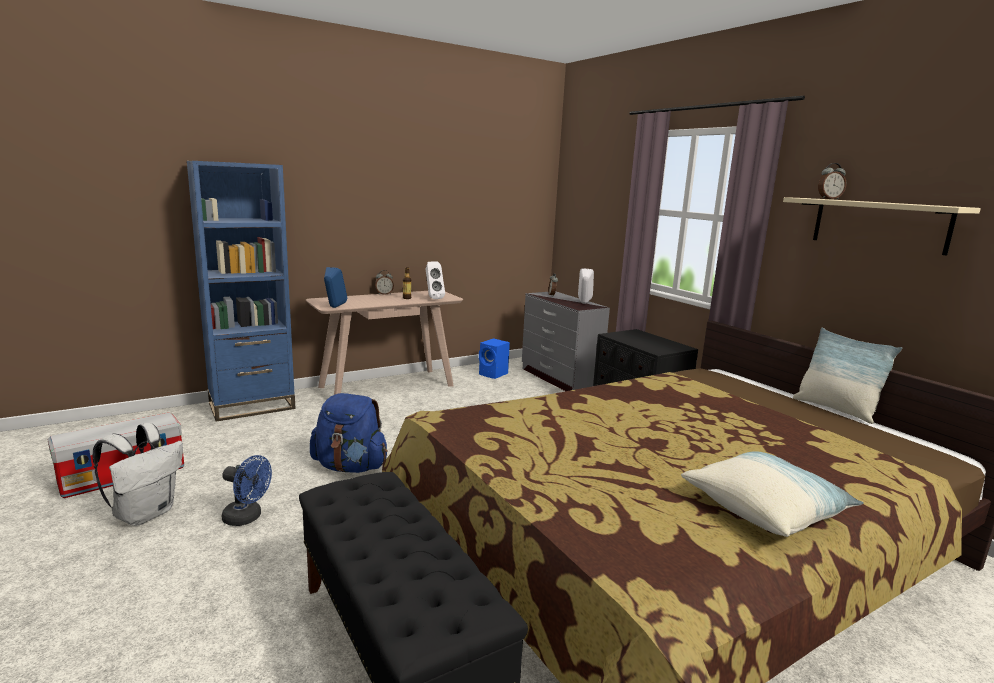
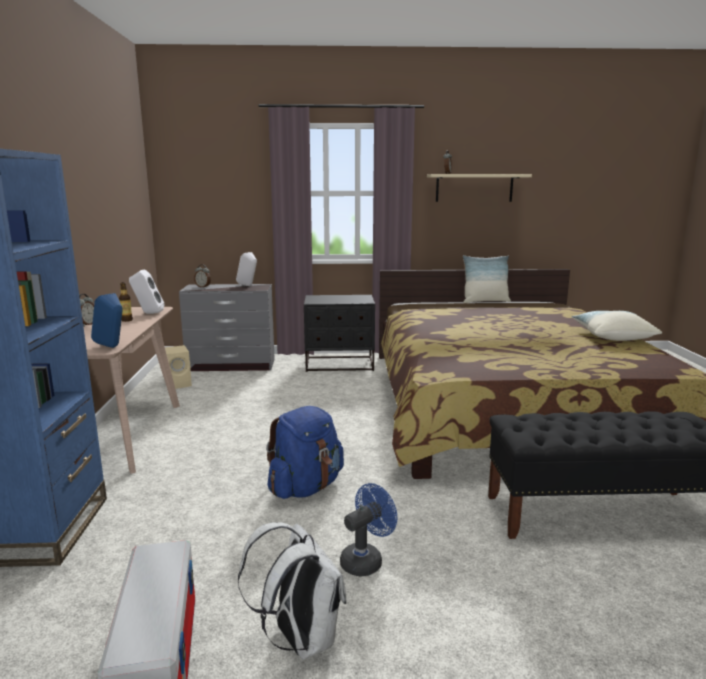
camera: 60 degrees left, 0 degrees up
(494, 374) = (179, 384): blue speaker -> beige speaker

